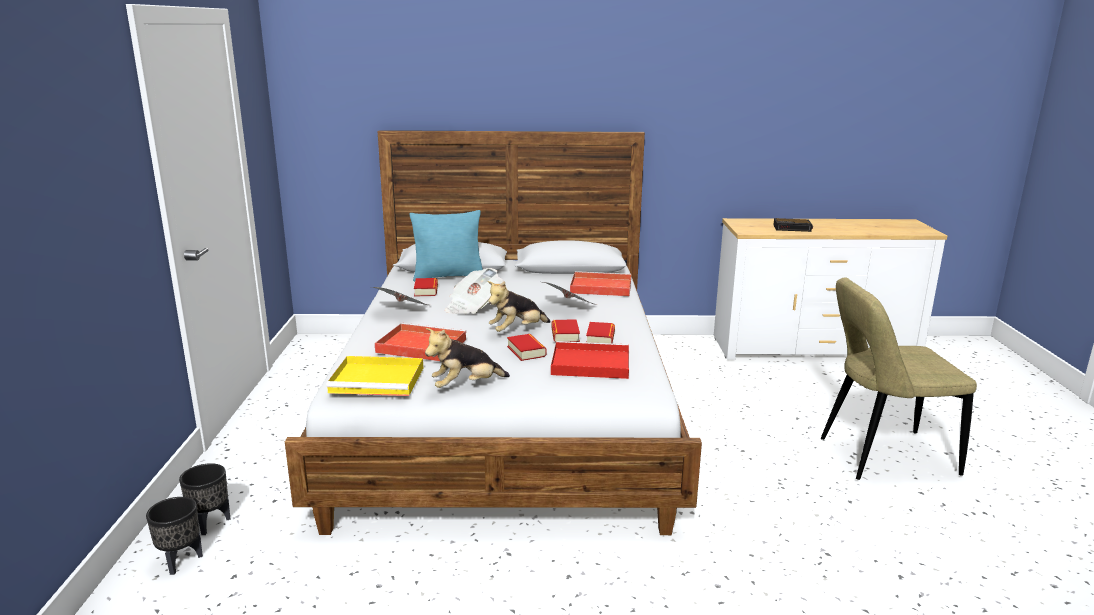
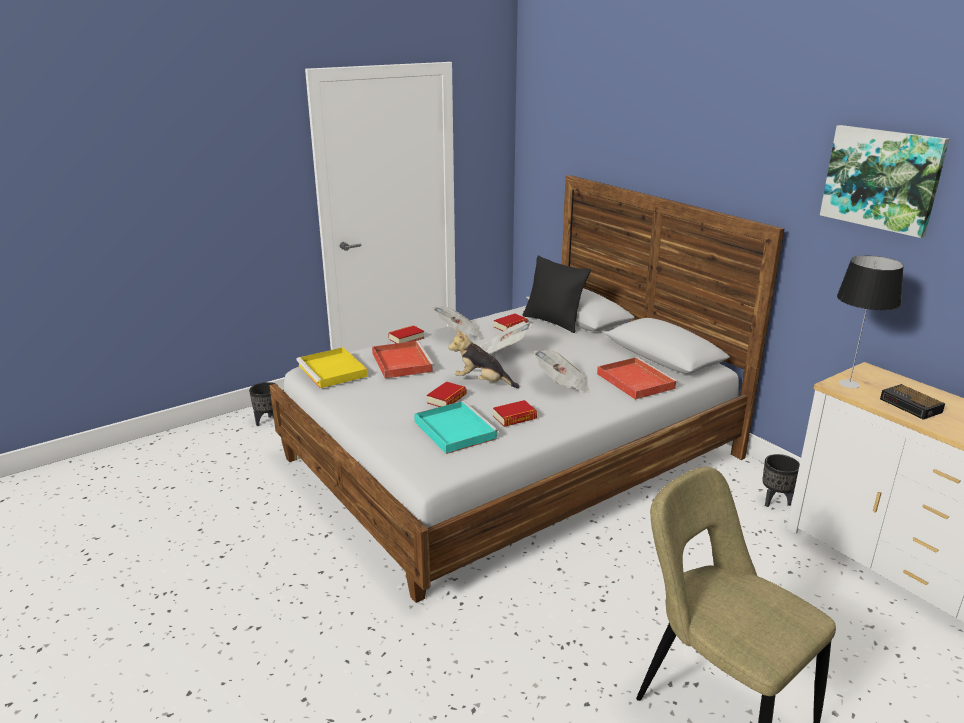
camera: 55 degrees right, 5 degrees up
(180, 561) = (229, 432): black planter -> black planter (775, 501)
(448, 276) = (553, 322): turquoise pillow -> black pillow
(465, 386) = (360, 400): plush toy -> none
(565, 335) = (500, 402): book -> book (406, 338)
(588, 364) = (454, 429): red tray -> turquoise tray
(714, 79) = (882, 179): none -> picture
(748, 229) = (848, 383): none -> table lamp

